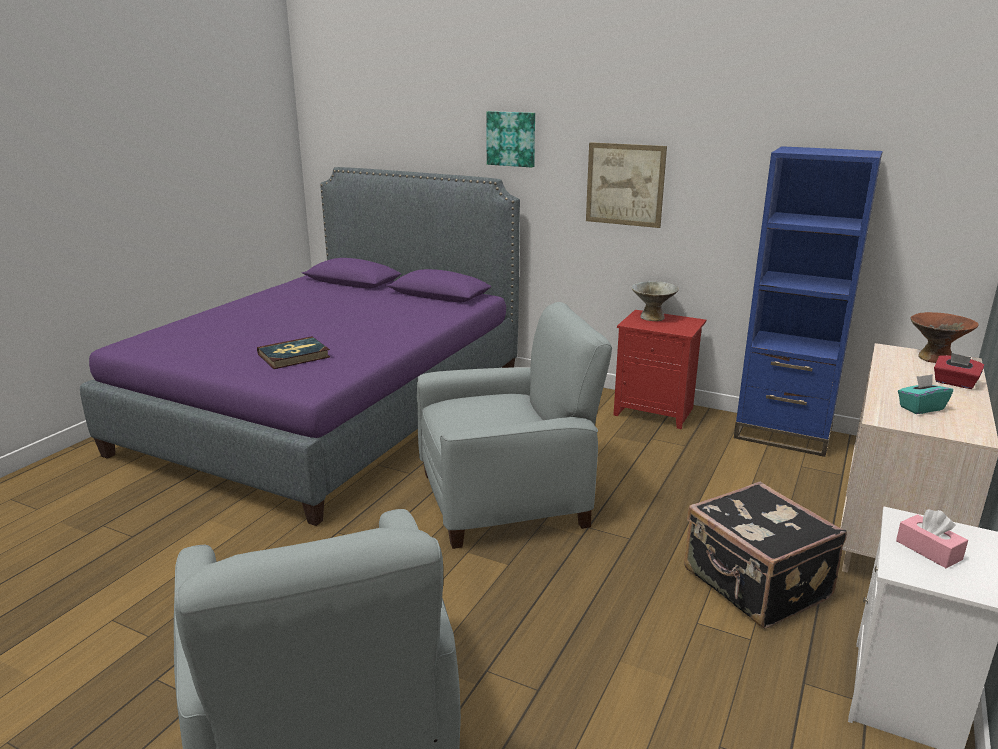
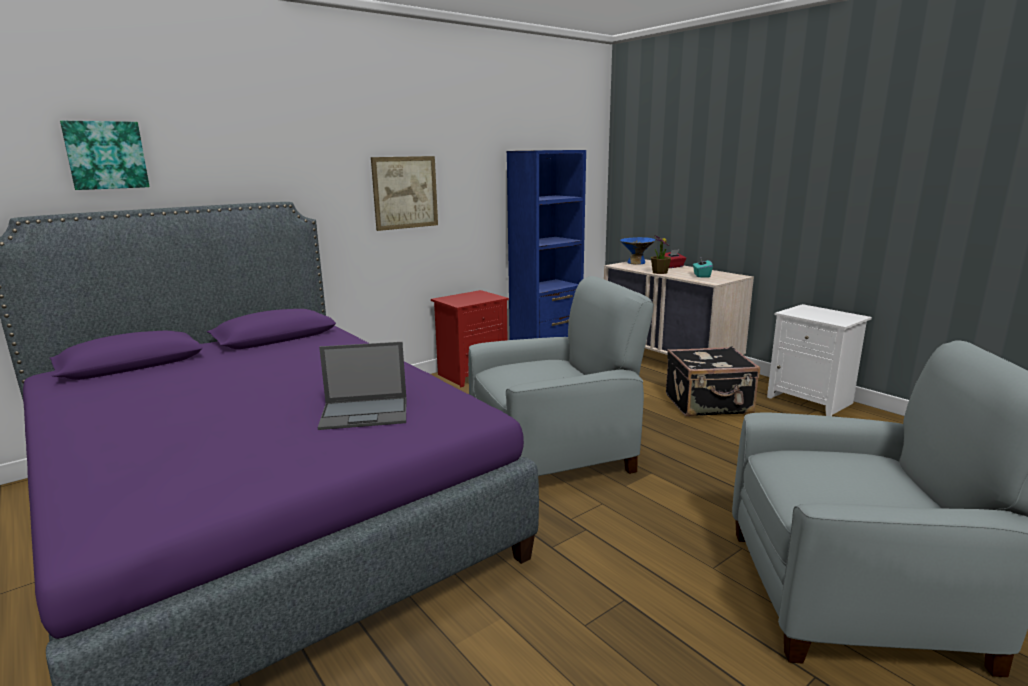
camera: 65 degrees left, 5 degrees down
(294, 356) = (366, 413): book -> laptop
(506, 498) = (554, 453): grey armchair -> grey armchair turned 60 degrees clockwise
(511, 139) = (289, 159): picture -> picture (106, 155)
(652, 317) = (456, 298): grey bowl -> none
(888, 379) = (659, 272): none -> potted plant
(928, 550) = (820, 315): pink tissue box -> none
(935, 358) = (636, 263): brown bowl -> blue bowl

